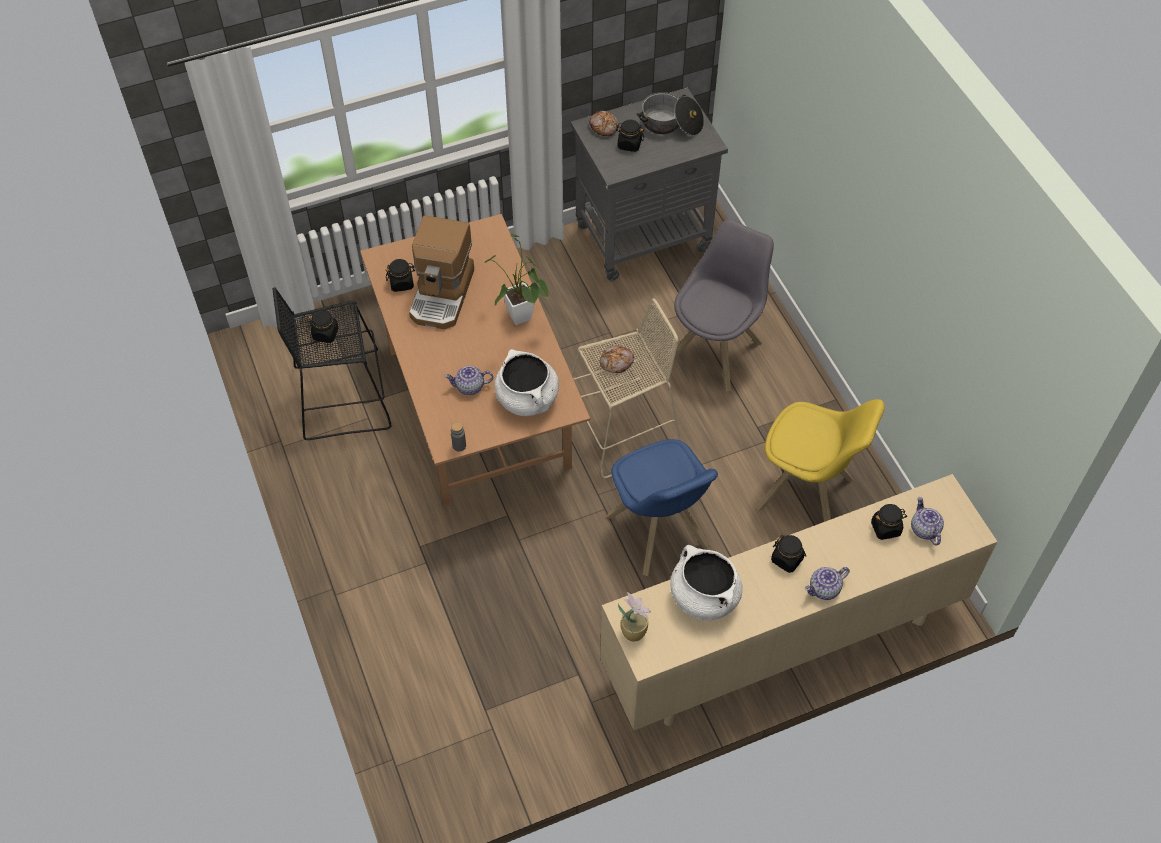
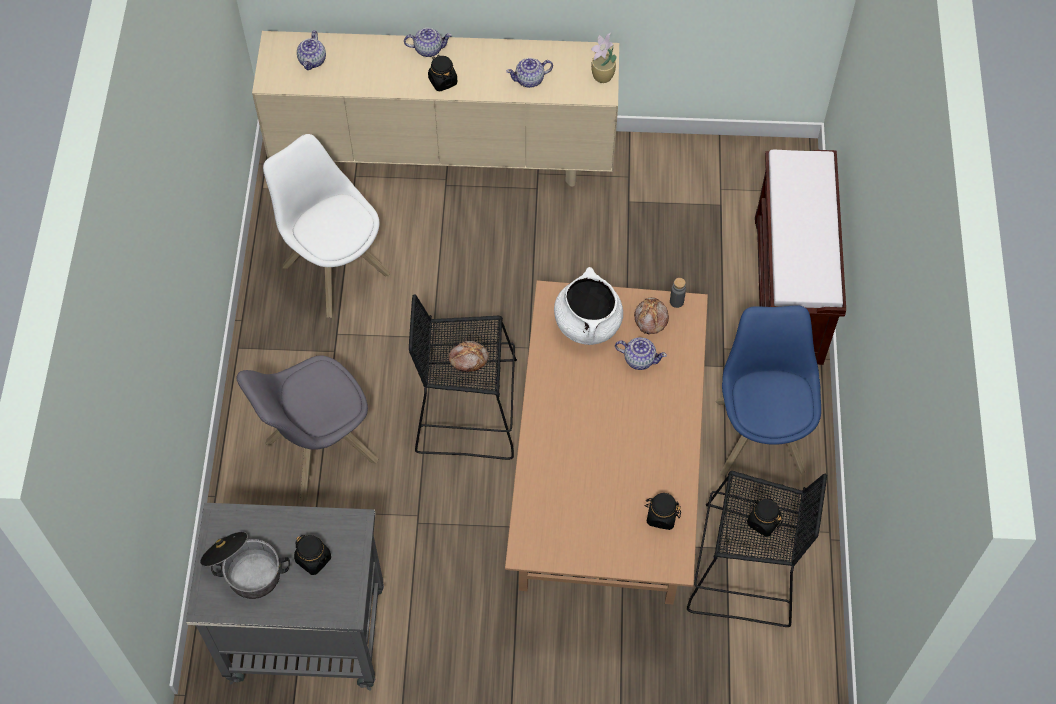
camera: 155 degrees left, 5 degrees up
(384, 644) = (789, 290): none -> brown bench
(443, 295) = (621, 481): coffee machine -> none
(521, 321) = (551, 413): potted plant -> none
(604, 126) = (327, 601): bread -> bread (650, 319)
(620, 427) = (468, 407): beige stool -> black stool
(658, 531) = (492, 290): blue chair -> blue chair (758, 435)
(703, 597) = (530, 80): white cooking pot -> teapot
(805, 493) = (334, 270): yellow chair -> white chair
(886, 528) = (343, 73): black jar -> none

